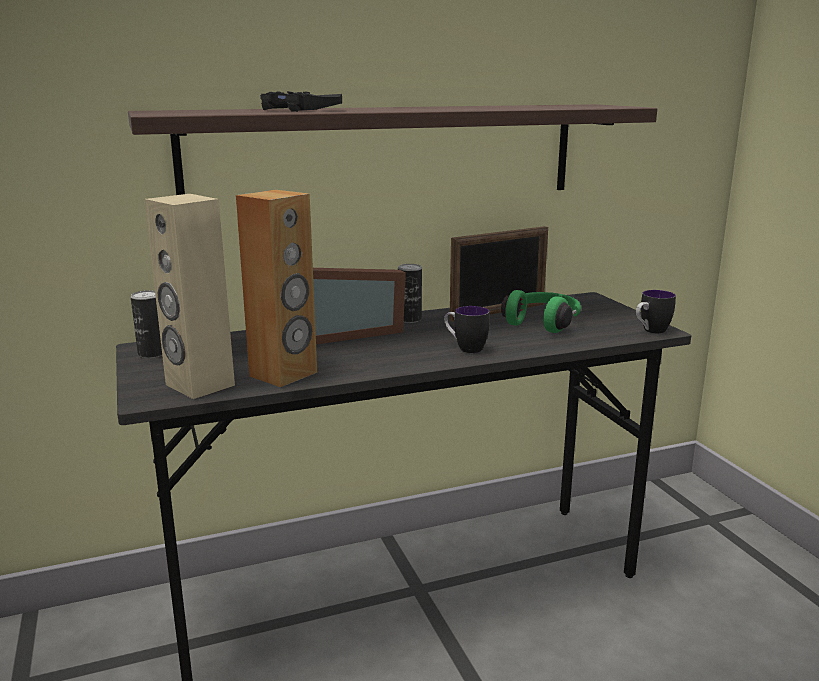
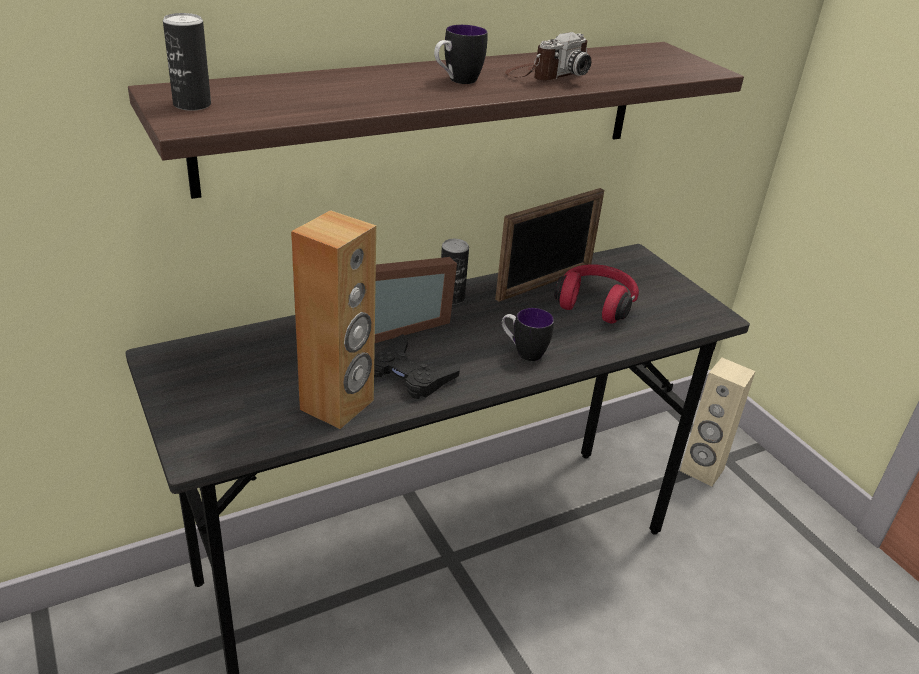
camera: 10 degrees left, 15 degrees up
(152, 353) = (174, 369): can -> can (192, 104)
(199, 385) = (247, 428): beige speaker -> beige speaker (701, 470)
(298, 110) = (345, 92): black game controller -> black game controller (411, 374)
(476, 107) = (546, 74): none -> camera
(543, 323) = (596, 304): green headphones -> red headphones
(650, 331) = (708, 318): mug -> mug (456, 81)

